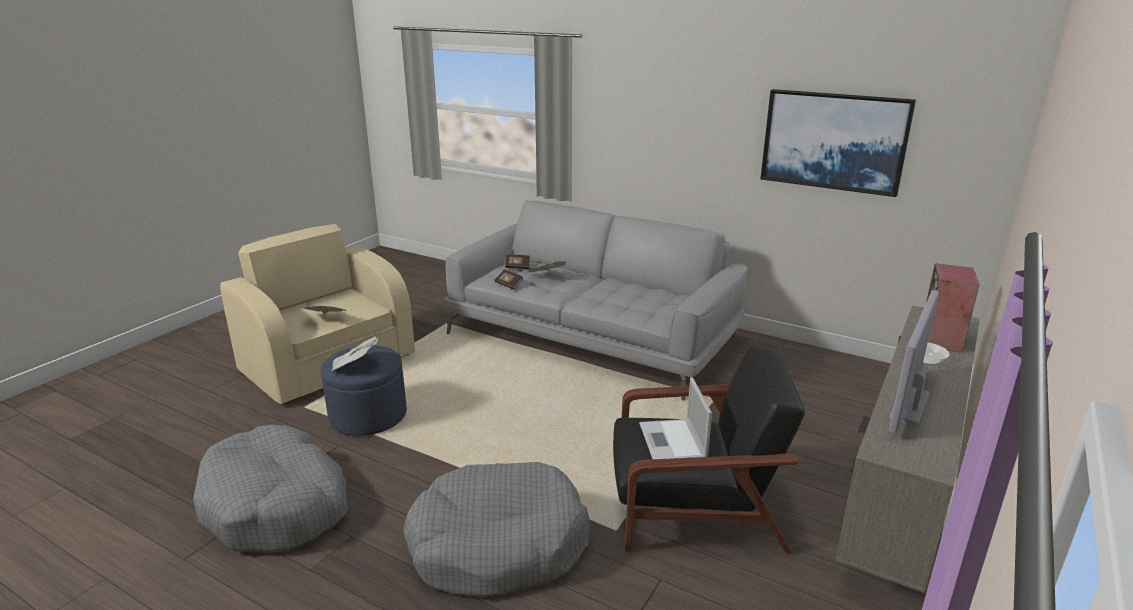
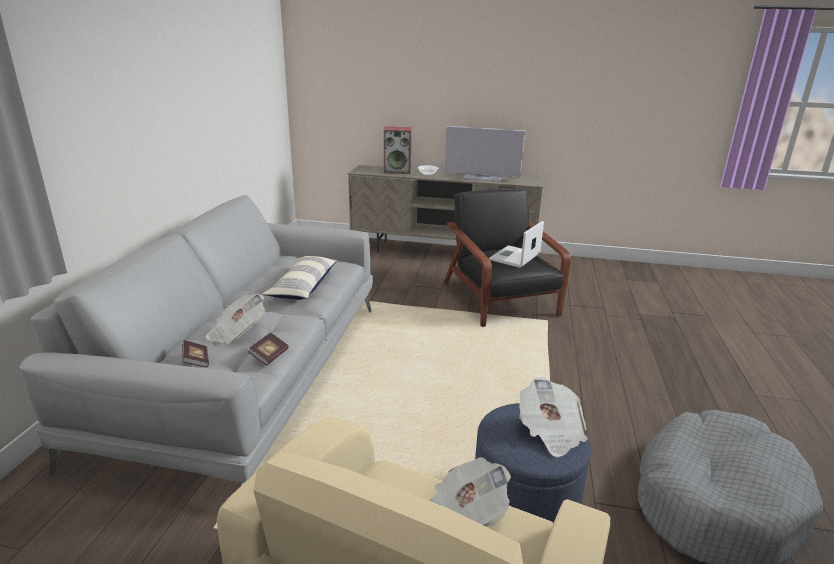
camera: 110 degrees left, 0 degrees up
(498, 545) = (607, 359): grey dog bed -> none
(616, 301) = (303, 286): none -> pillow
(673, 442) = (514, 257): laptop -> laptop turned 150 degrees clockwise
(834, 141) = (227, 87): picture -> none

